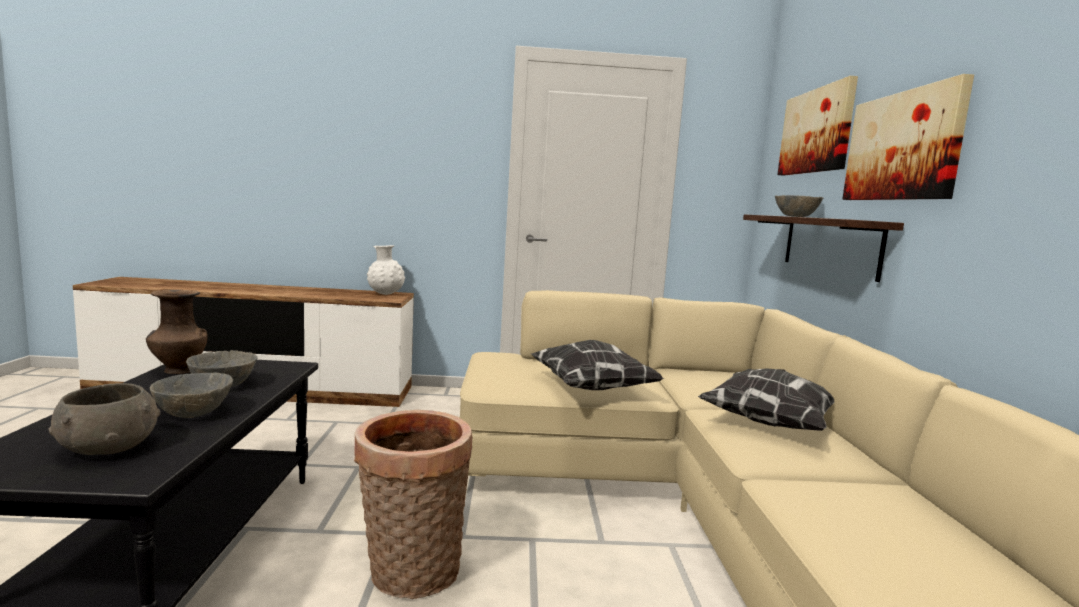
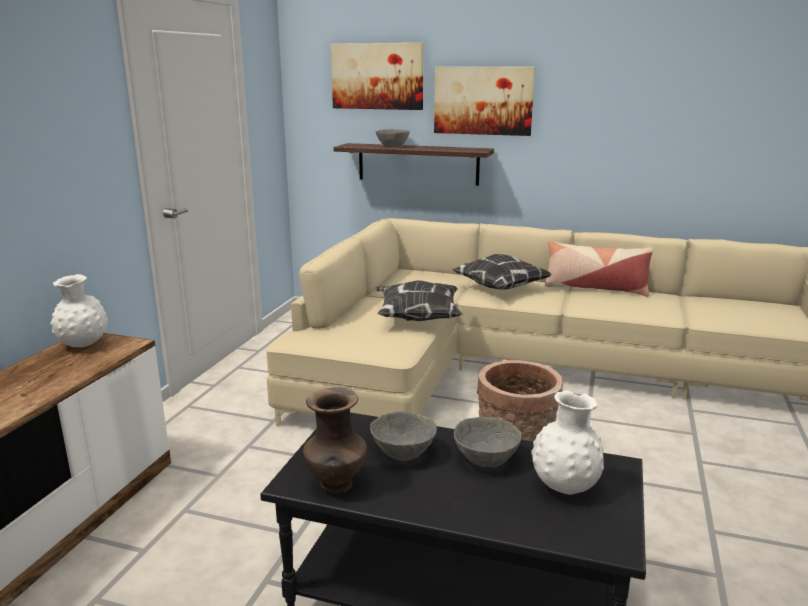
camera: 70 degrees left, 10 degrees up
(108, 447) = (565, 487): grey bowl -> white vase
(917, 501) = (595, 288): none -> pillow

